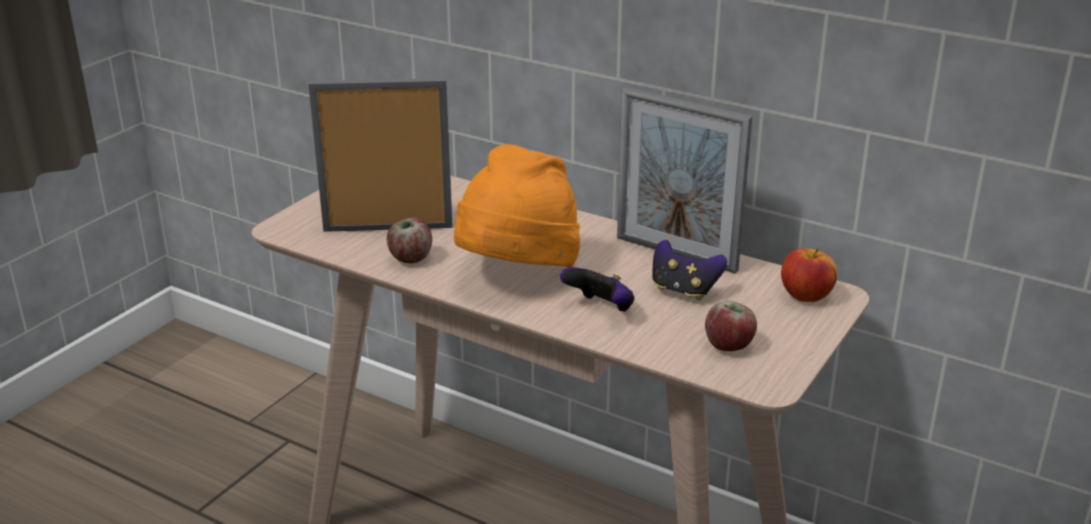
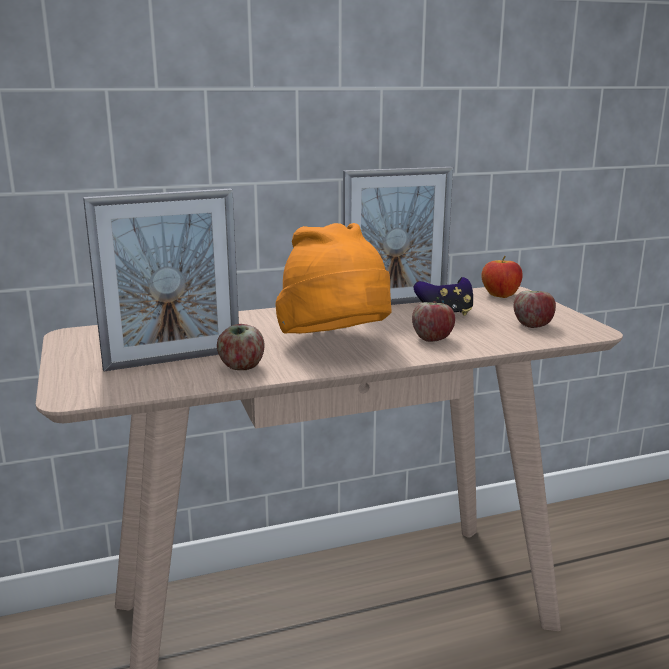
camera: 50 degrees left, 10 degrees down
(388, 228) = (173, 360): picture frame -> picture frame turned 150 degrees counterclockwise
(600, 309) = (432, 339): game controller -> apple

